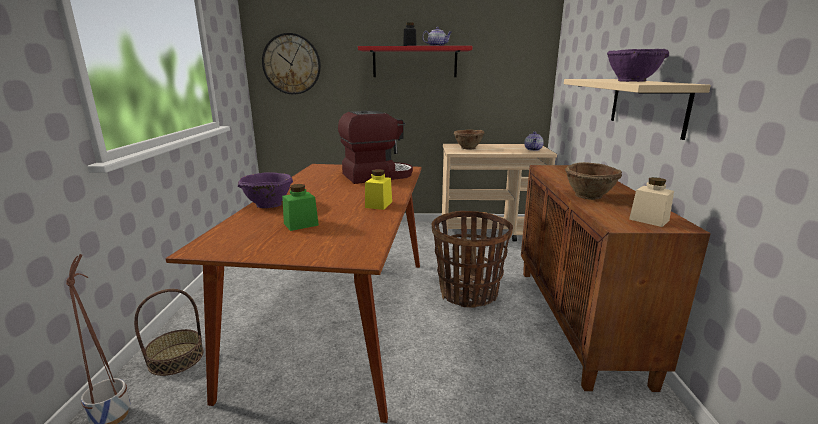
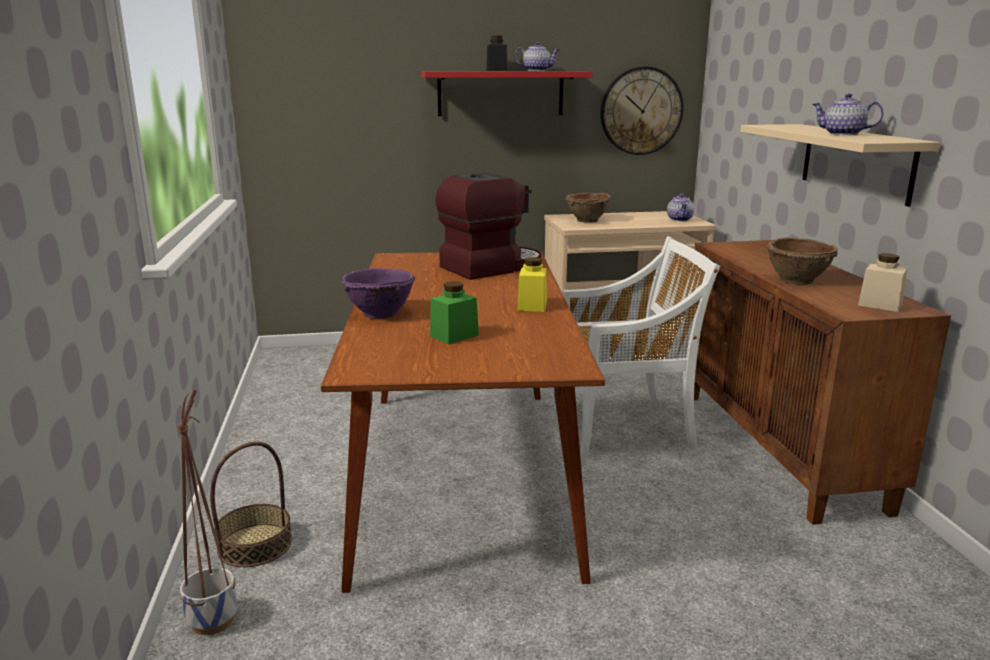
camera: 10 degrees left, 0 degrees up
(291, 64) = (309, 97): wall clock -> wall clock (641, 111)
(468, 293) = (624, 427): basket -> white chair
(632, 81) = (842, 134): purple bowl -> teapot

